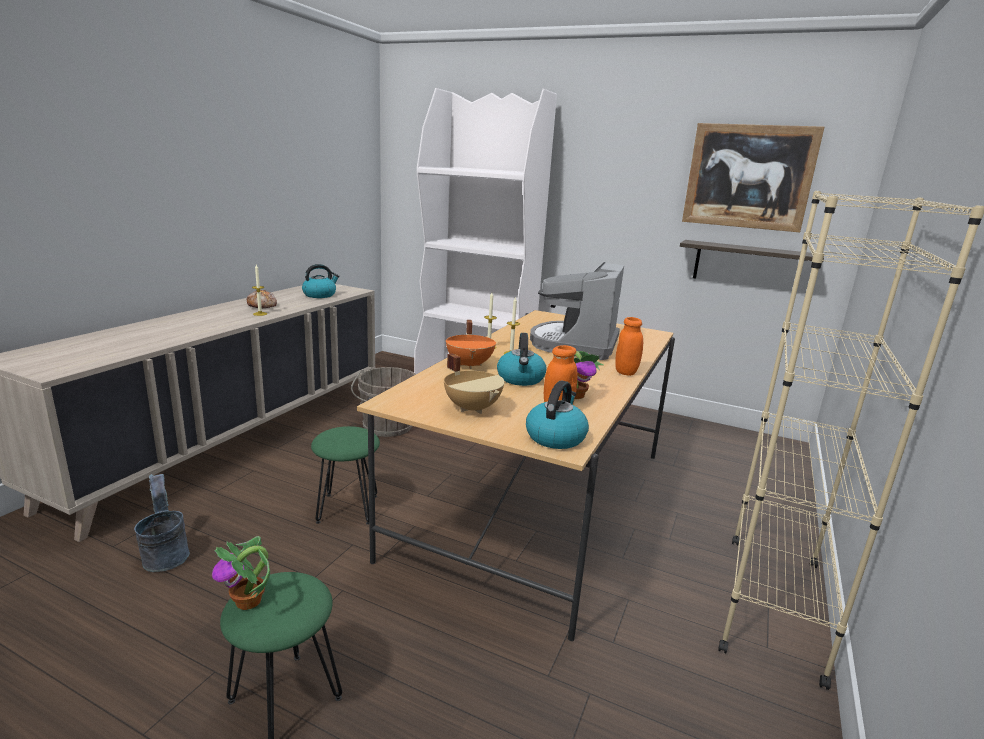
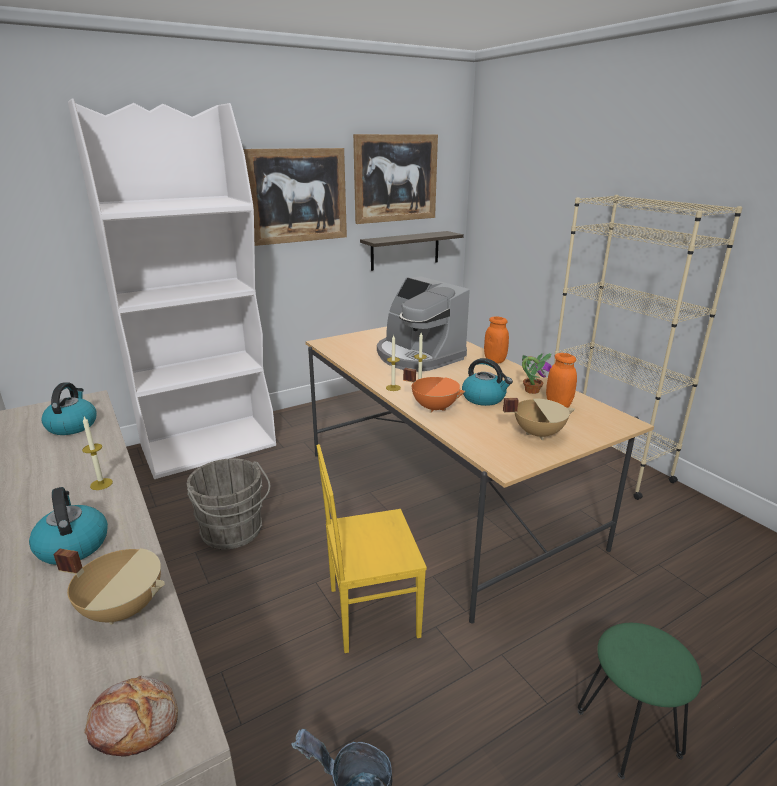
camera: 55 degrees left, 5 degrees up
(145, 342) = (124, 607): none -> beige cooking pot
(249, 601) = (650, 673): potted plant -> none
(262, 306) = (60, 475): bread -> bread (135, 722)
(348, 508) = (371, 611): green stool -> yellow chair
(555, 437) = (606, 420): kettle -> kettle (72, 545)
(621, 183) = (298, 196): none -> picture

